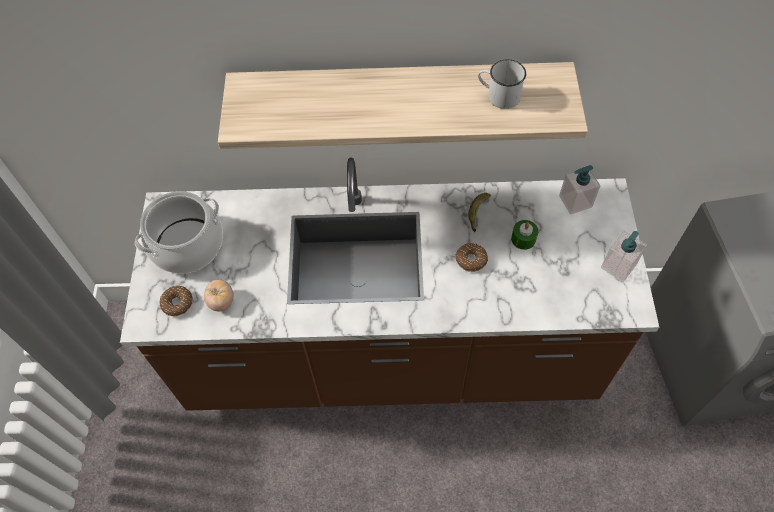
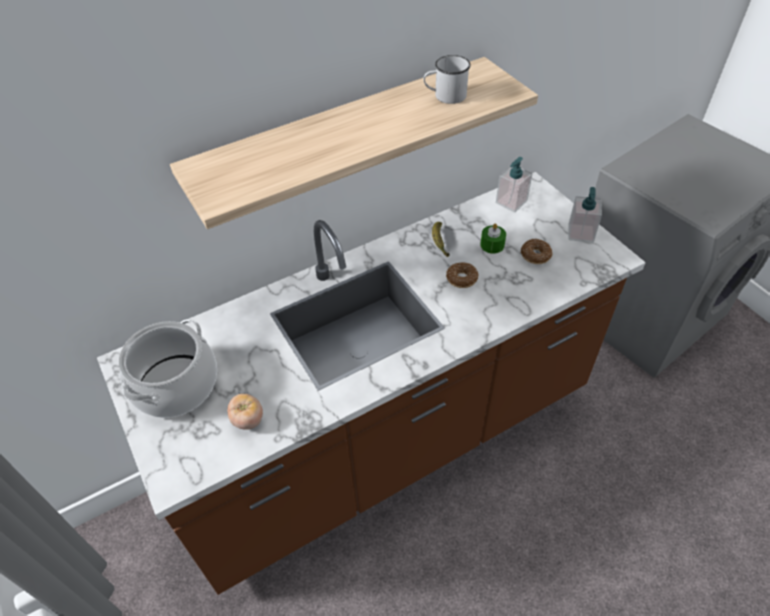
camera: 30 degrees left, 10 degrees down
(177, 303) = (199, 444): donut -> donut (535, 255)

